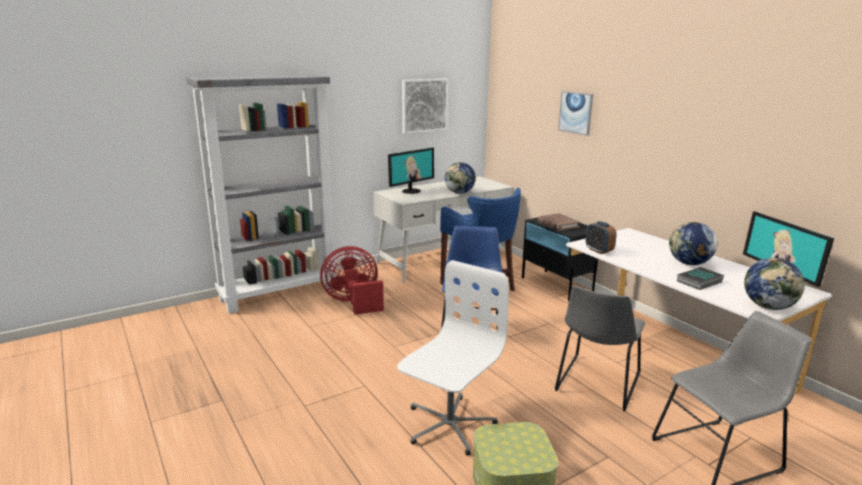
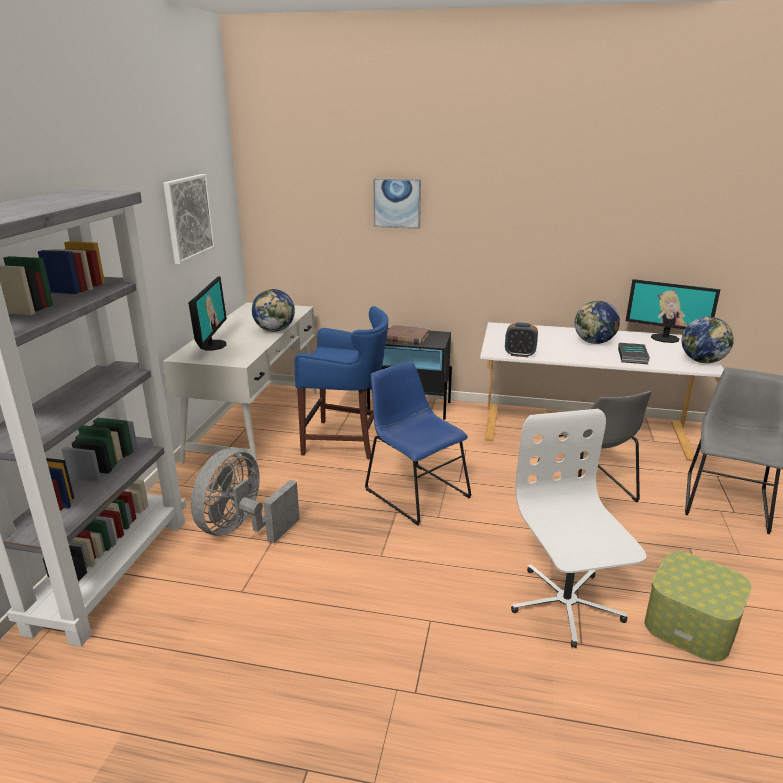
camera: 45 degrees left, 5 degrees up
(353, 303) = (242, 529): red fan -> grey fan

